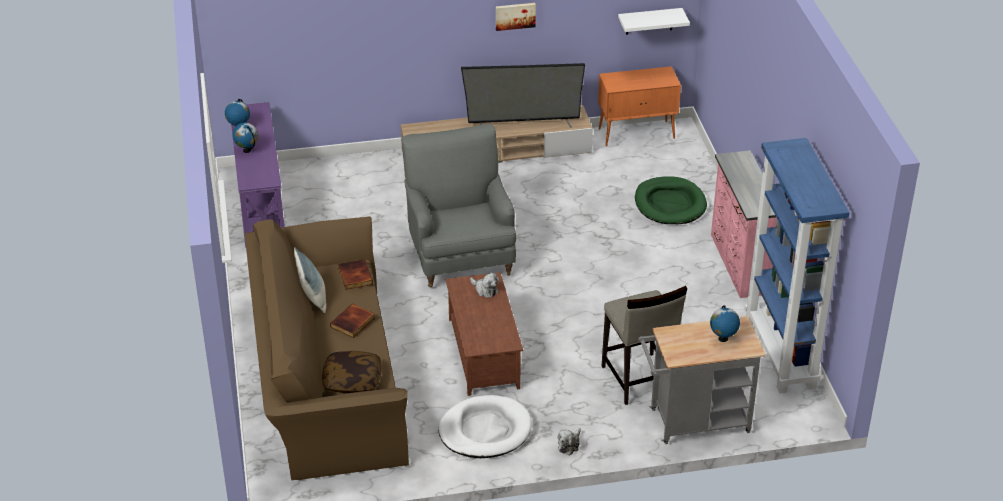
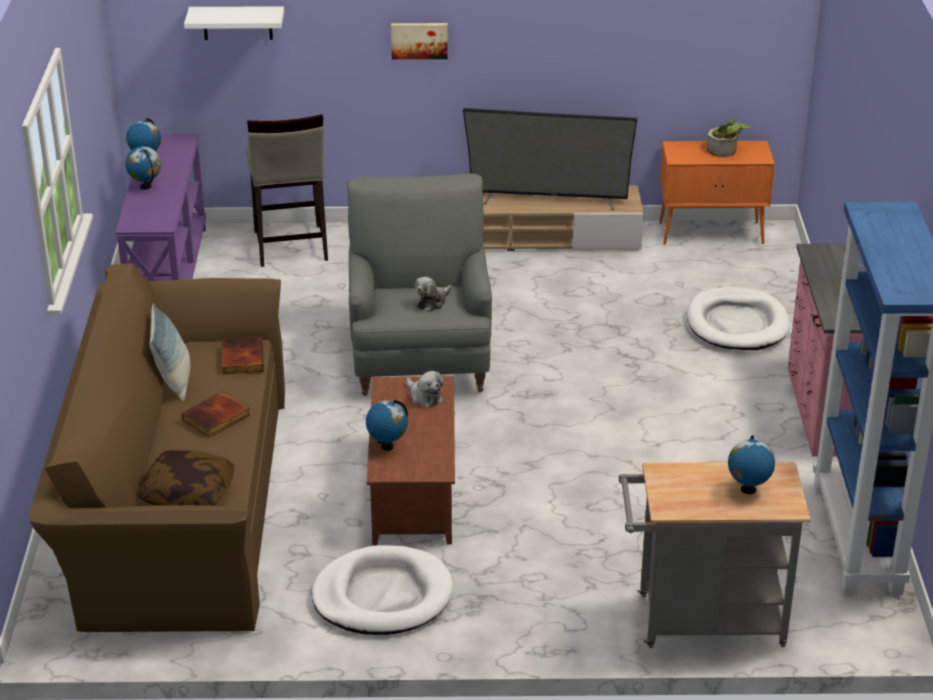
camera: 10 degrees right, 5 degrees down
(471, 329) = (387, 446): none -> globe
(515, 15) = (544, 43): picture -> picture (419, 40)
(569, 445) = (502, 631): plush toy -> plush toy (432, 302)
(638, 379) = (632, 551): beige stool -> beige stool (290, 246)
(645, 77) = (726, 150): none -> potted plant
(649, 21) = (737, 70): white shelf -> white shelf (237, 23)
(670, 204) = (737, 324): green dog bed -> white dog bed

